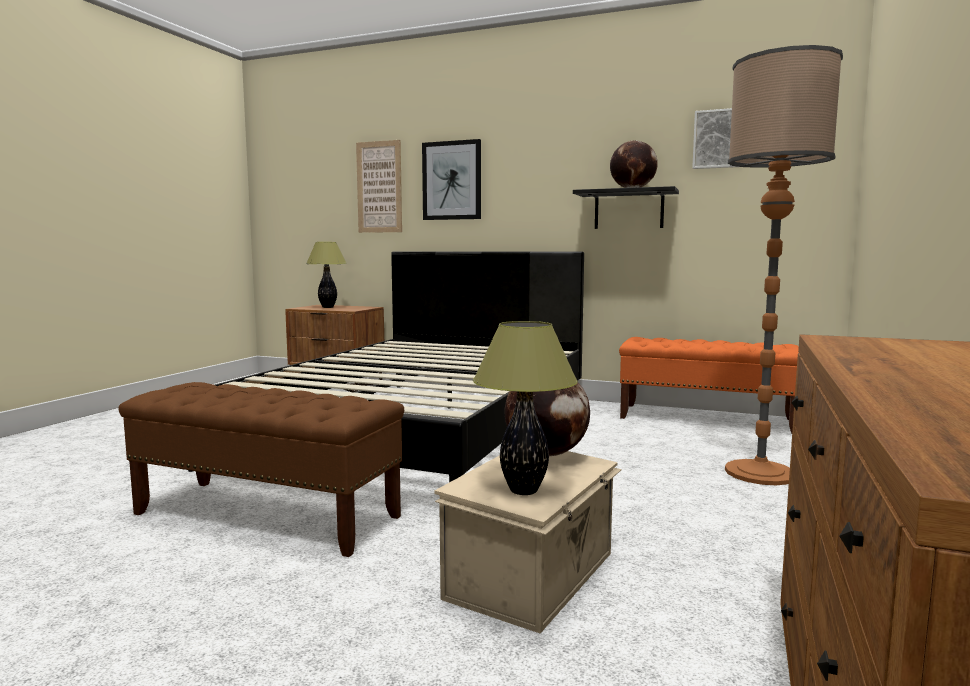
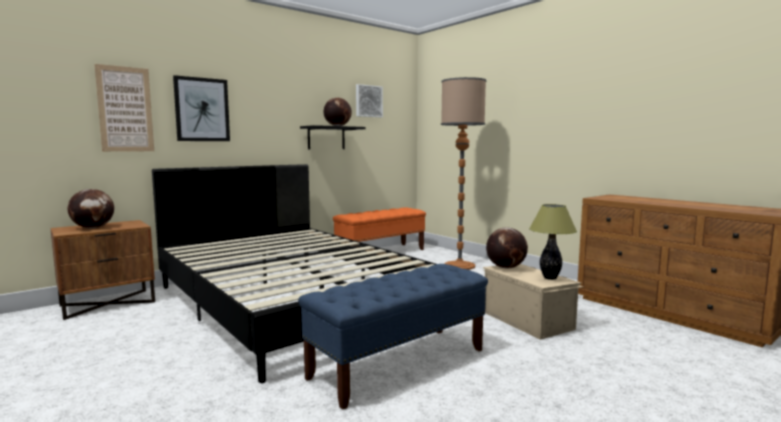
camera: 60 degrees left, 0 degrees up
(267, 515) = (399, 363): brown bench -> blue bench
(328, 307) = (93, 228): table lamp -> globe

